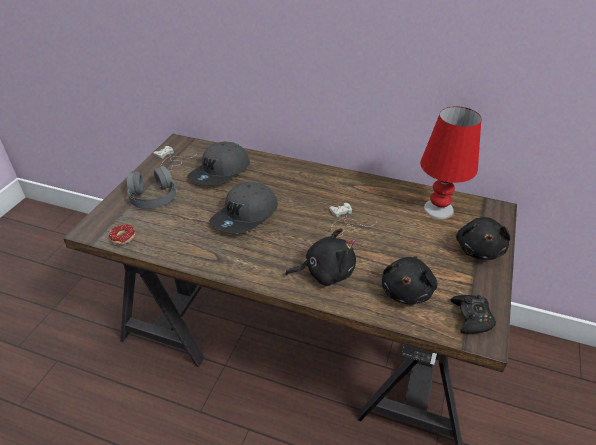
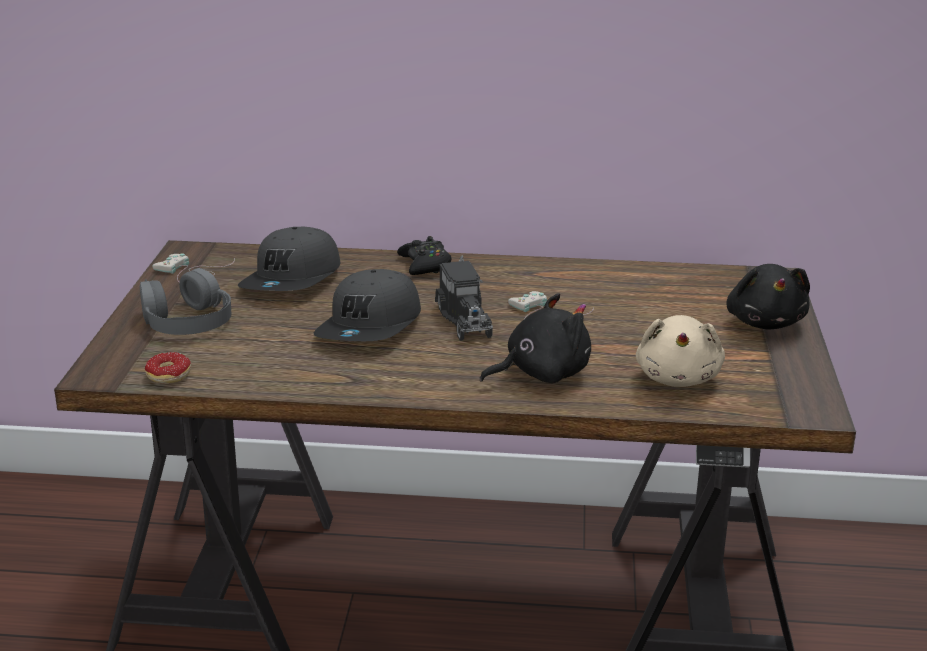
camera: 15 degrees left, 15 degrees down
(300, 217) = (463, 318): none -> toy truck
(407, 290) = (678, 378): black plush toy -> beige plush toy
(438, 209) = (683, 286): red table lamp -> none
(471, 317) = (786, 393): black game controller -> black game controller (425, 265)

